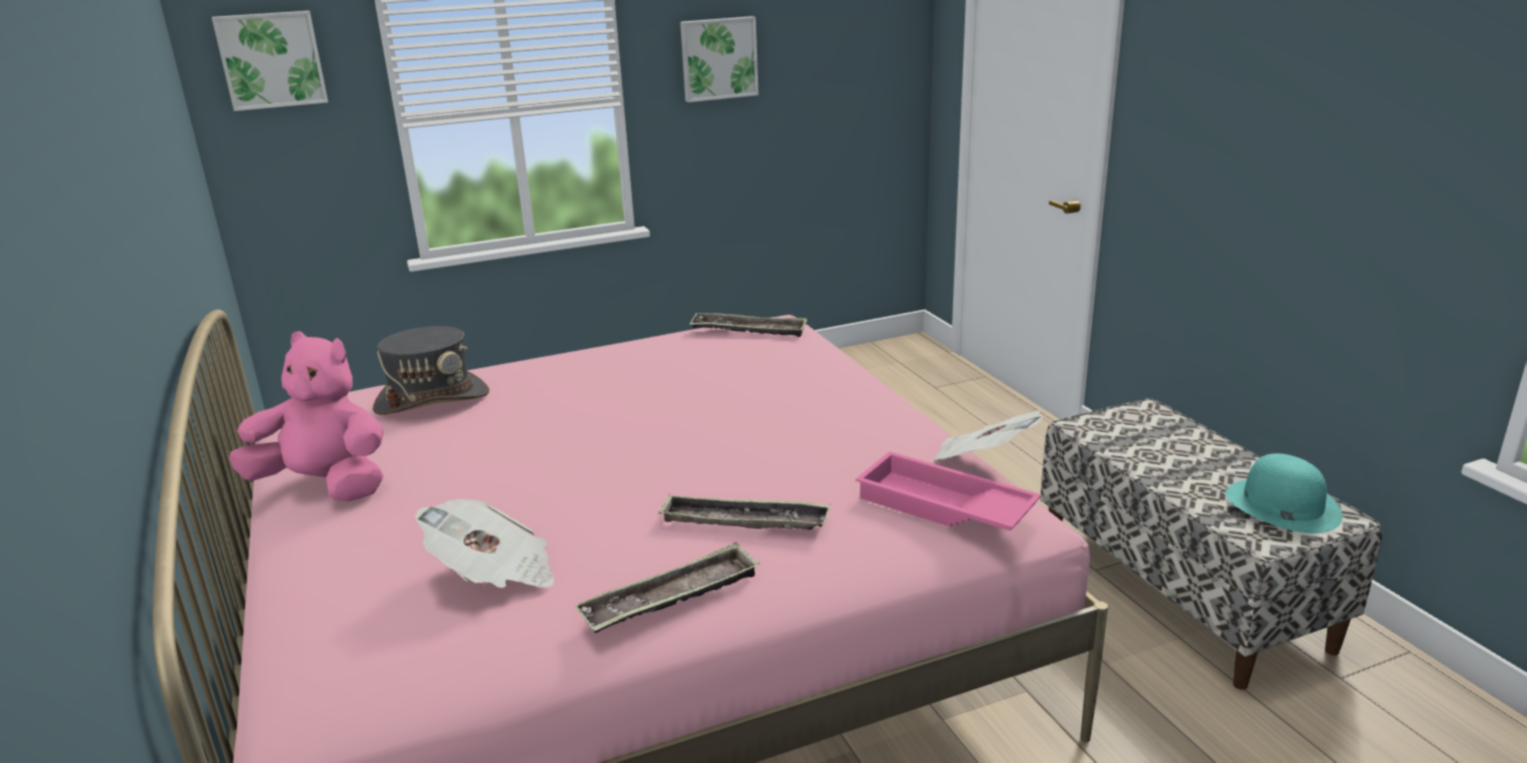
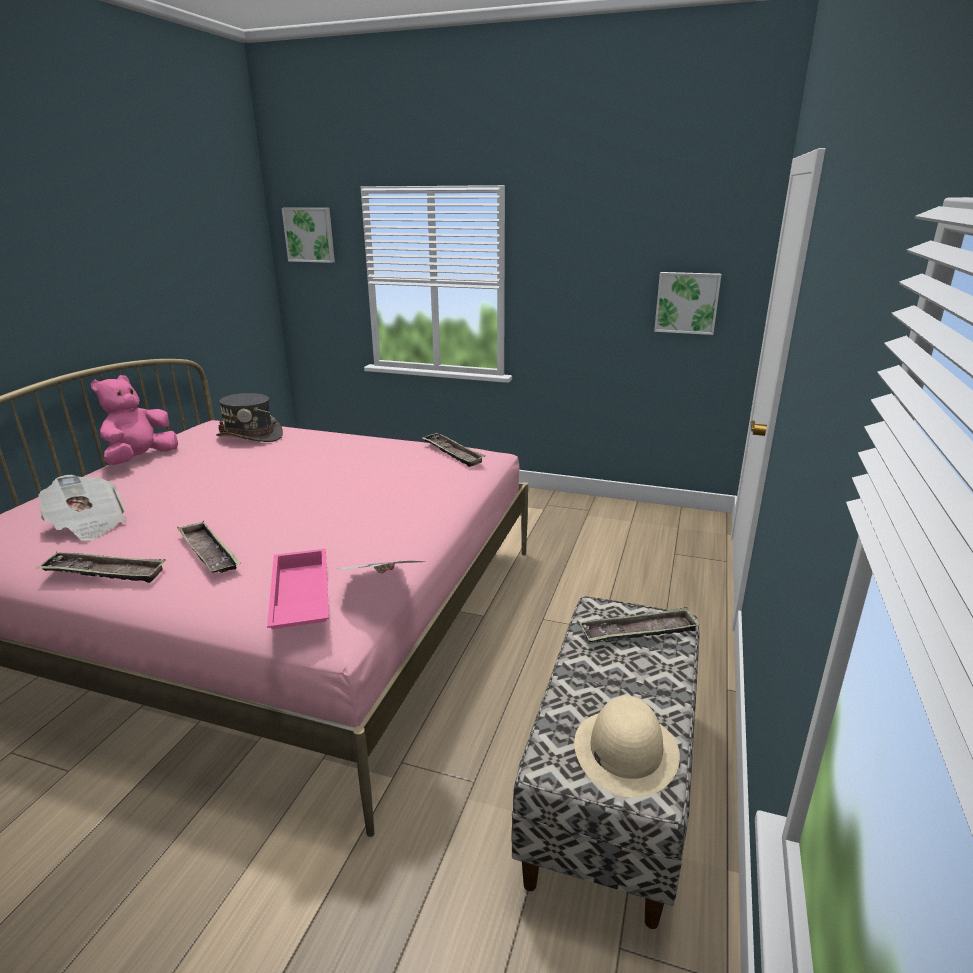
camera: 40 degrees right, 0 degrees up
(325, 486) = (141, 459): pink plush toy -> pink plush toy turned 120 degrees counterclockwise
(718, 58) = (576, 264): picture -> picture (687, 302)
(1140, 427) = (639, 632): none -> tray
(1282, 505) = (625, 750): turquoise hat -> beige hat

